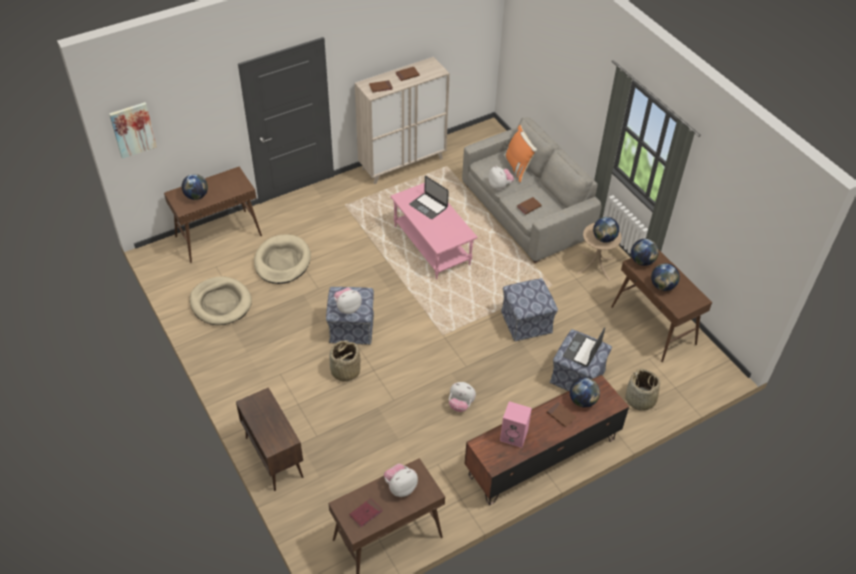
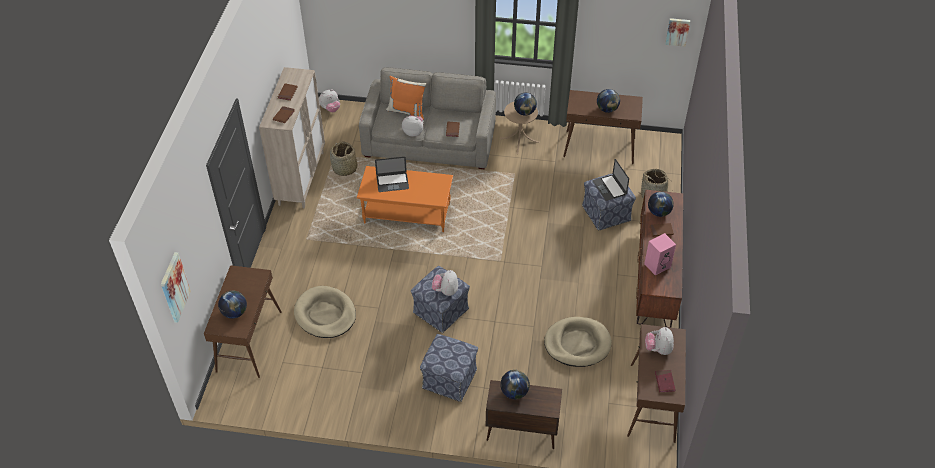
camera: 50 degrees left, 0 degrees up
(221, 303) = (328, 381): beige dog bed -> beige dog bed (577, 343)
(345, 371) = (479, 339): basket -> basket (345, 168)
(432, 245) = (407, 213): pink coffee table -> orange coffee table
(460, 404) = (572, 290): plush toy -> plush toy (330, 109)
(526, 322) = (534, 208): ottoman -> ottoman (450, 379)
(642, 261) = (576, 104): globe -> globe (514, 392)
(770, 254) = (677, 31): none -> picture

